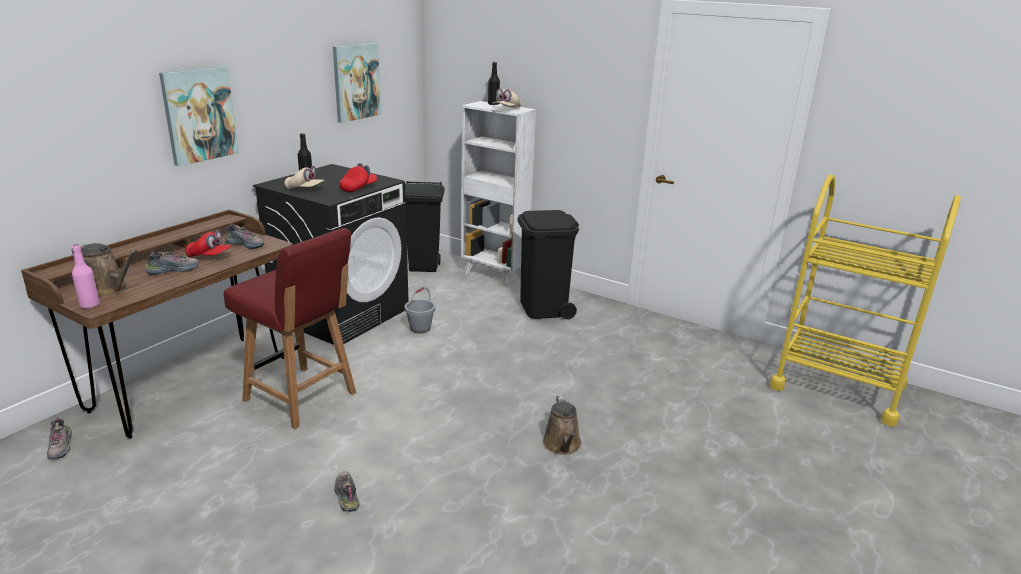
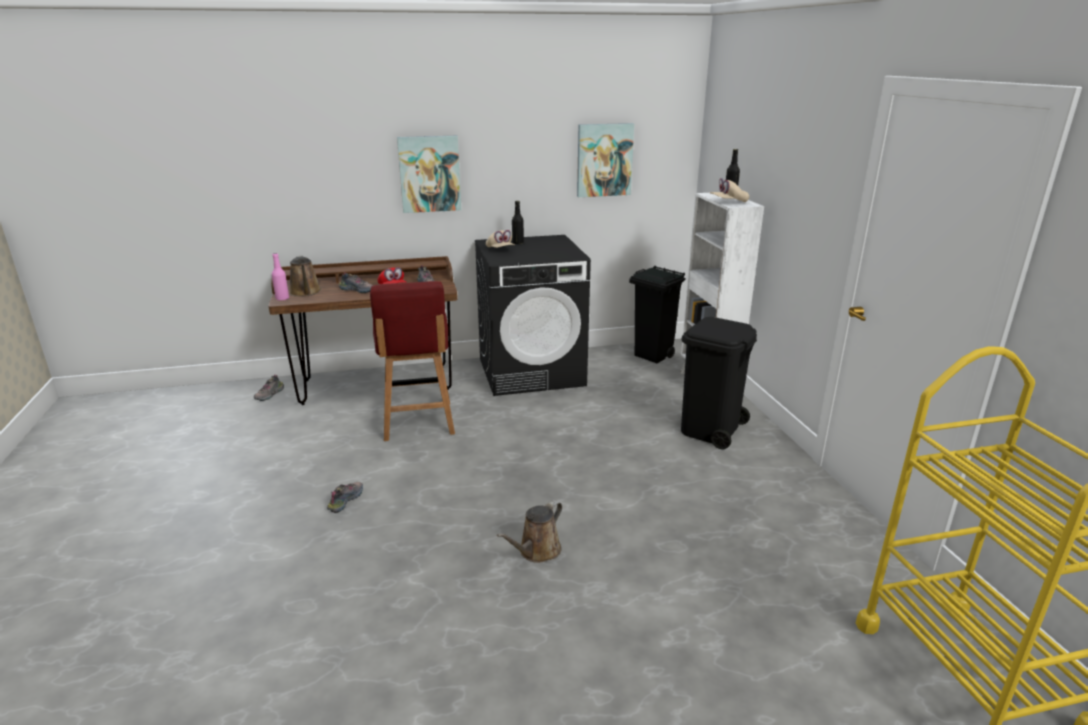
camera: 45 degrees right, 0 degrees up
(358, 188) = (539, 257): red cap -> none
(420, 328) = (572, 405): grey bucket -> none

